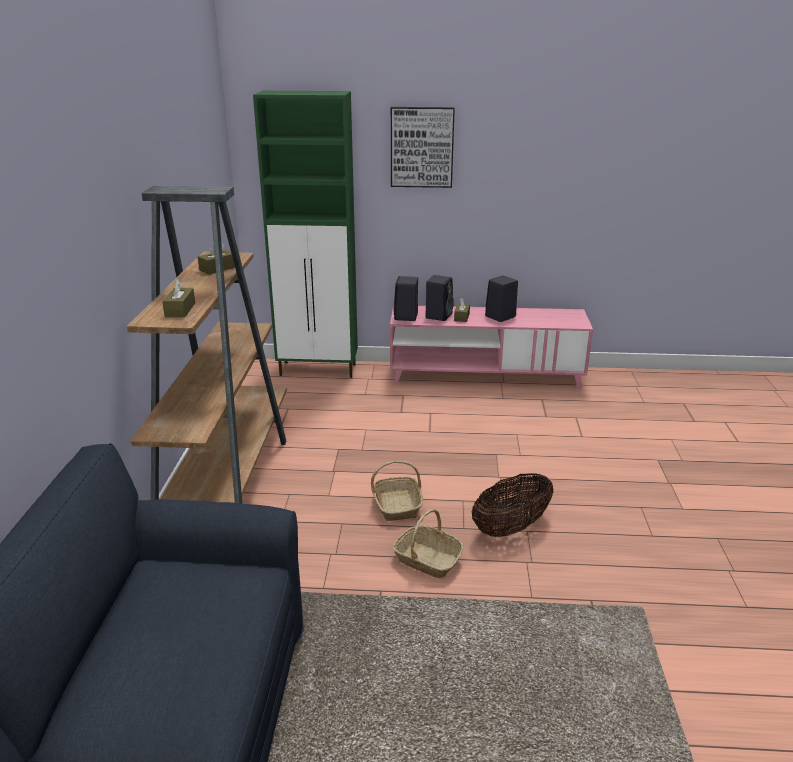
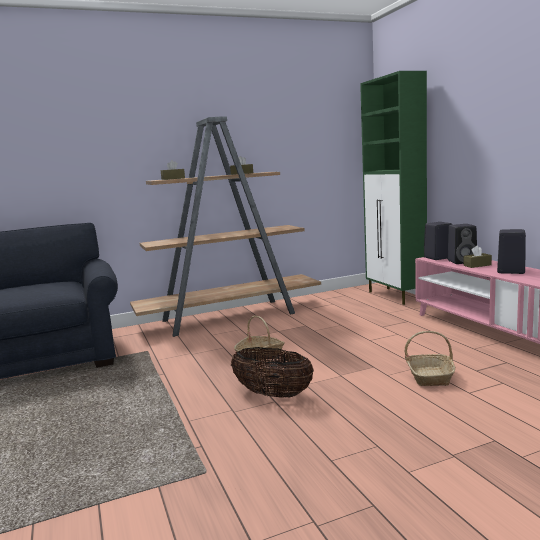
camera: 65 degrees right, 15 degrees down
(422, 147) = (472, 108): picture -> none
(427, 560) = (206, 377): basket -> basket (429, 376)

